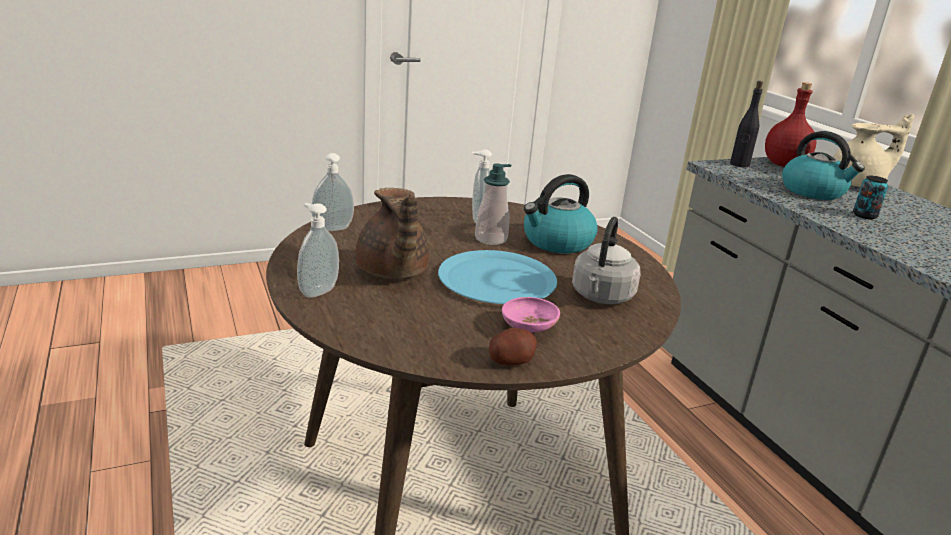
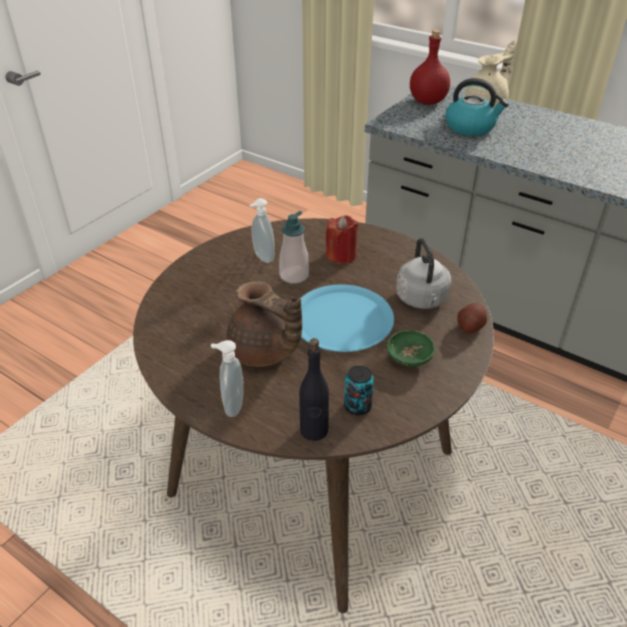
camera: 30 degrees left, 15 degrees up
(333, 230) = (165, 327): soap dispenser -> none
(511, 361) = (429, 396): potato -> potato (470, 327)
(528, 328) = (409, 358): pink bowl -> green bowl
(557, 242) = (341, 255): kettle -> red candle
(739, 164) = (400, 114): black bottle -> black bottle (314, 430)
(864, 215) = (519, 142): can -> can (357, 406)

